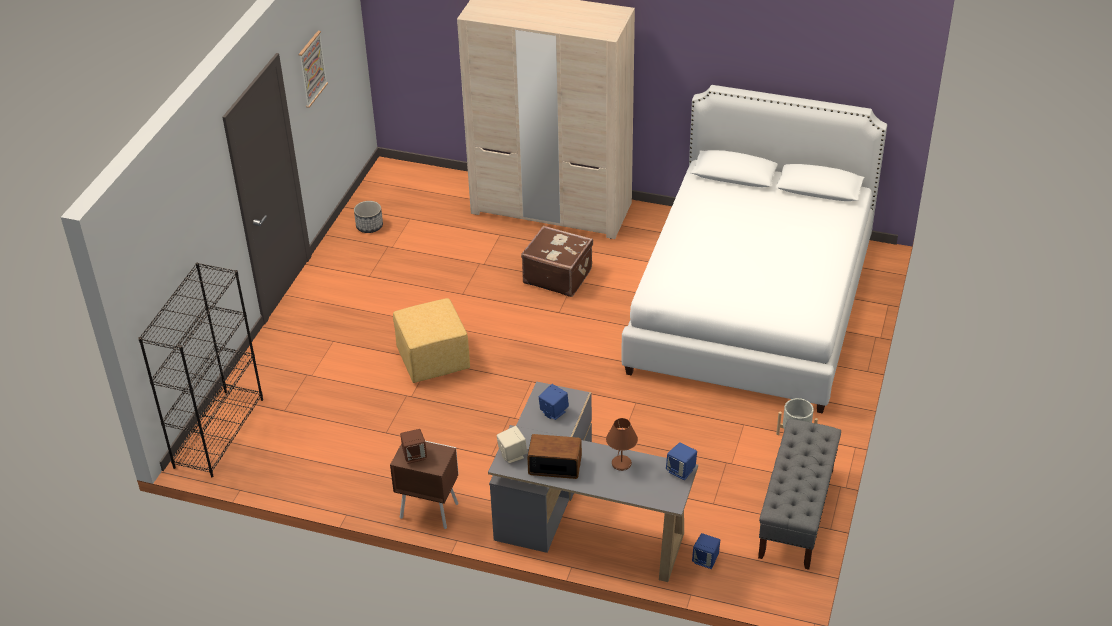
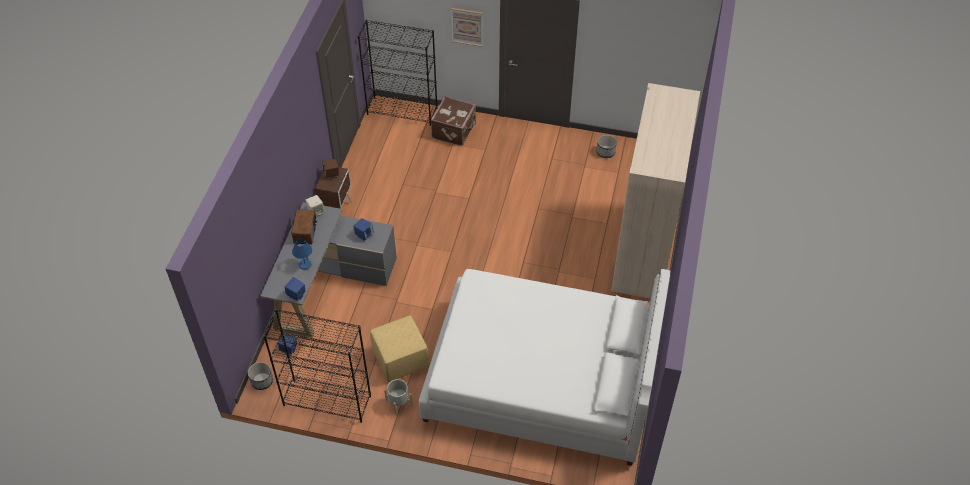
camera: 85 degrees right, 10 degrees up
(312, 68) = (619, 37): picture -> picture (467, 26)
(432, 360) = (469, 199): yellow ottoman -> yellow ottoman (400, 359)
(558, 276) = (563, 259): brown suitcase -> brown suitcase (454, 130)
(621, 464) = (304, 264): brown table lamp -> blue table lamp
(766, 590) = (262, 381): none -> planter
(796, 513) = (326, 401): grey bench -> black bookcase

